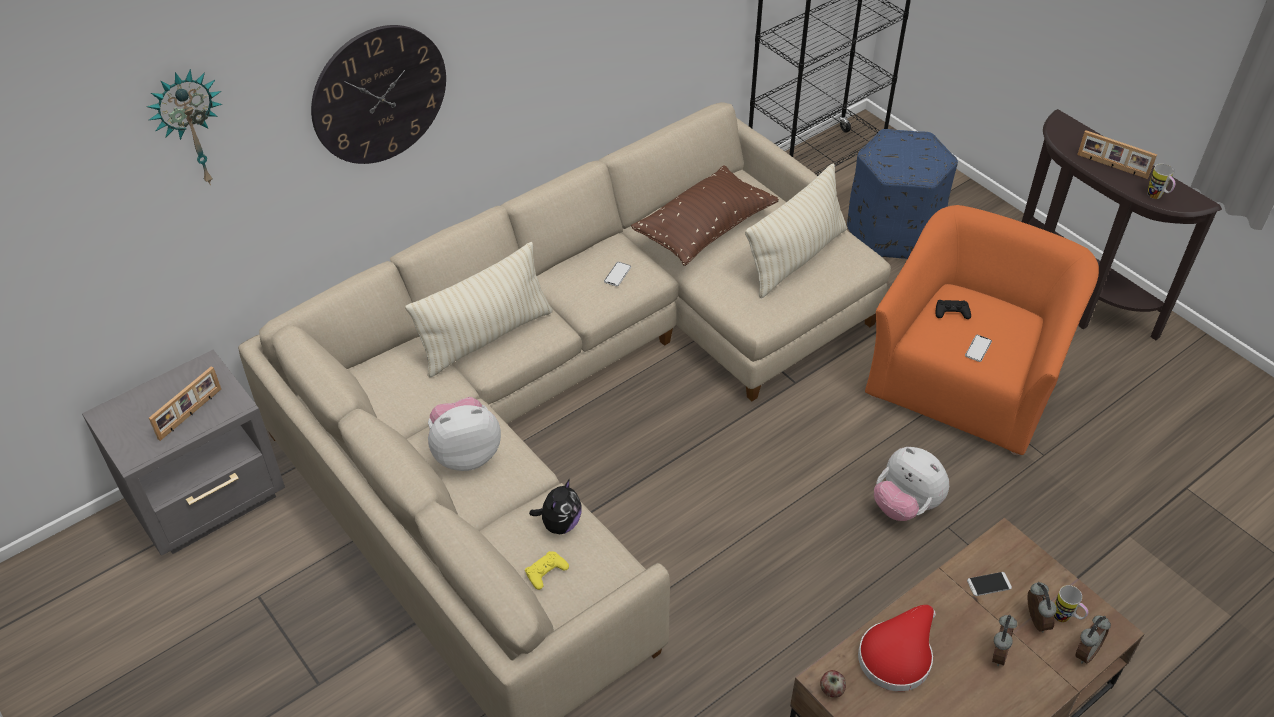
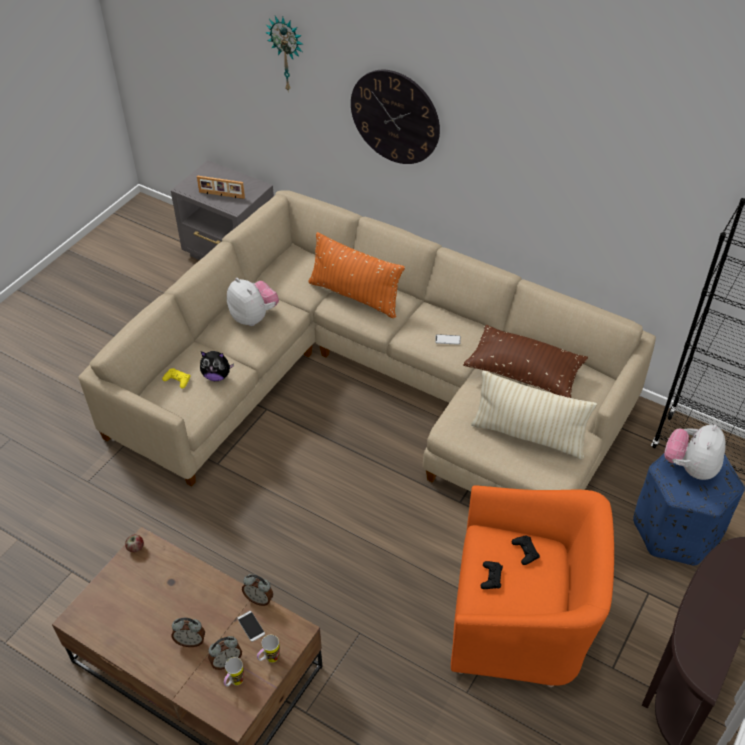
camera: 70 degrees right, 0 degrees up
(486, 337) = (355, 296): beige pillow -> orange pillow
(897, 654) = (173, 580): red hat -> none
(905, 505) = (369, 600): plush toy -> plush toy (690, 467)
(978, 349) = (491, 577): phone -> black game controller
(1085, 652) = (207, 700): alarm clock -> alarm clock (259, 599)
(1112, 166) = (714, 598): picture frame -> none
(1157, 197) = (690, 642): mug -> mug (269, 659)

